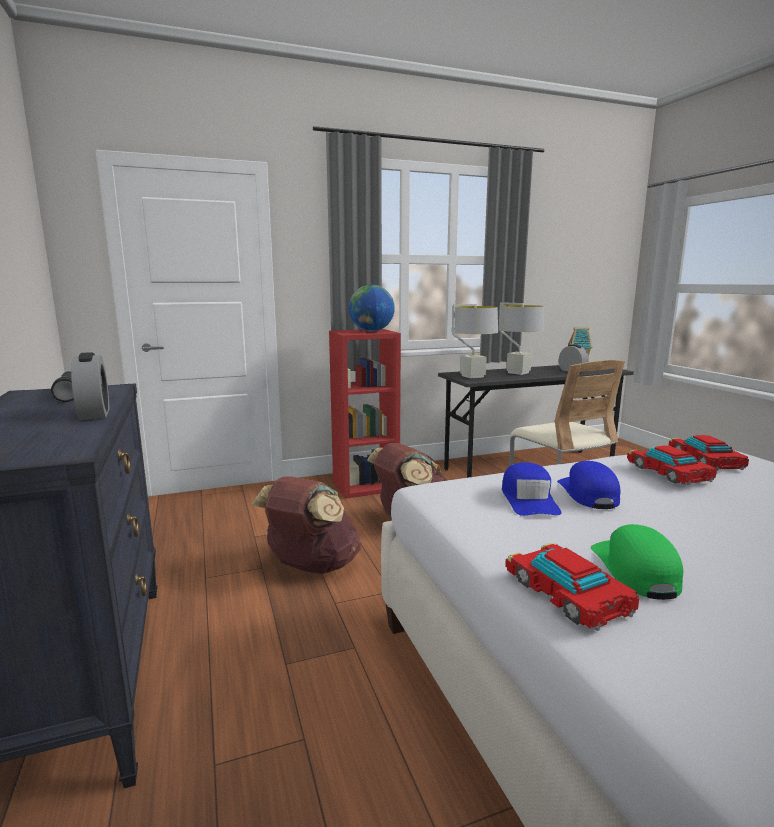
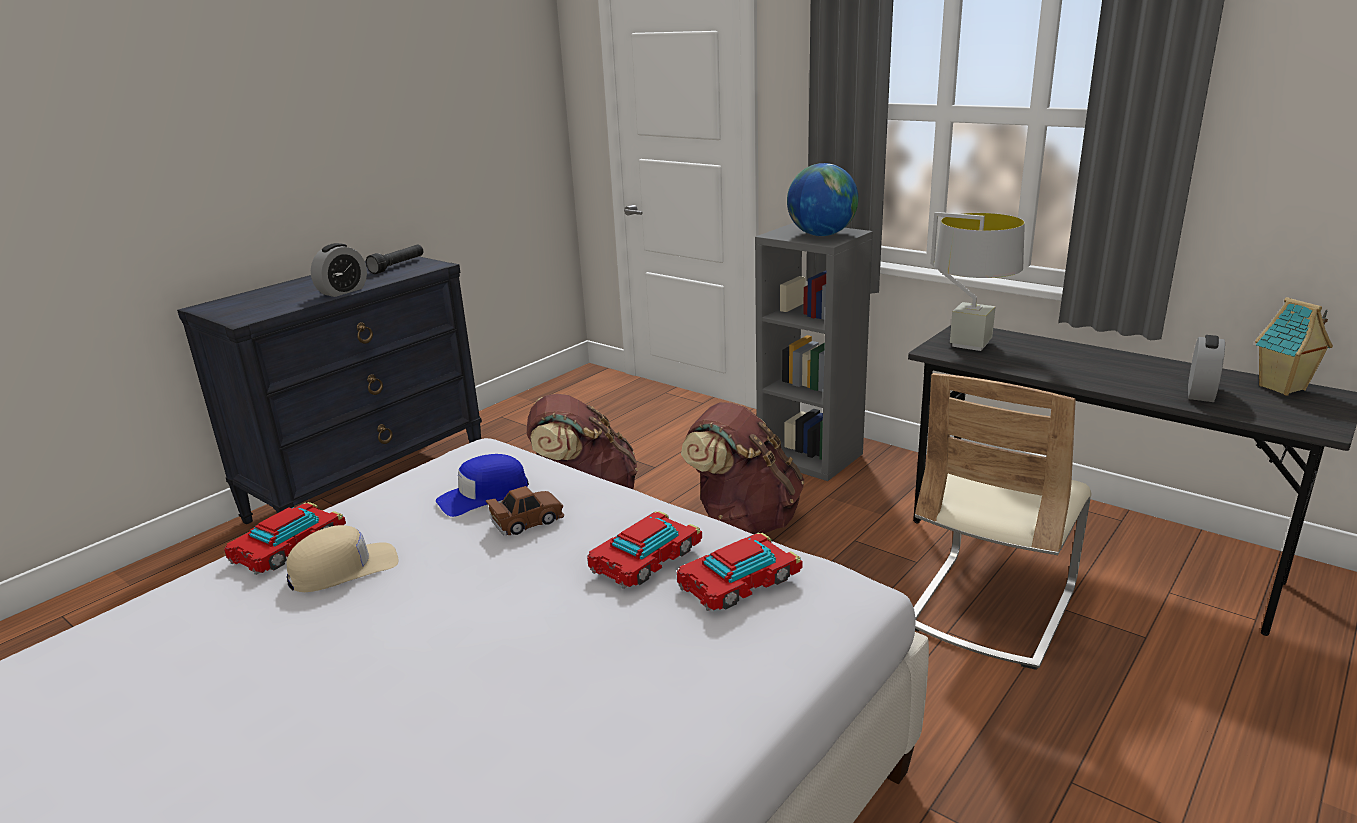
camera: 60 degrees right, 10 degrees up
(366, 485) = (811, 456): red bookcase -> grey bookcase
(518, 372) = (1075, 362): grey table lamp -> none
(588, 493) = (527, 521): blue cap -> brown toy car
(634, 569) = (344, 569): green cap -> beige cap

